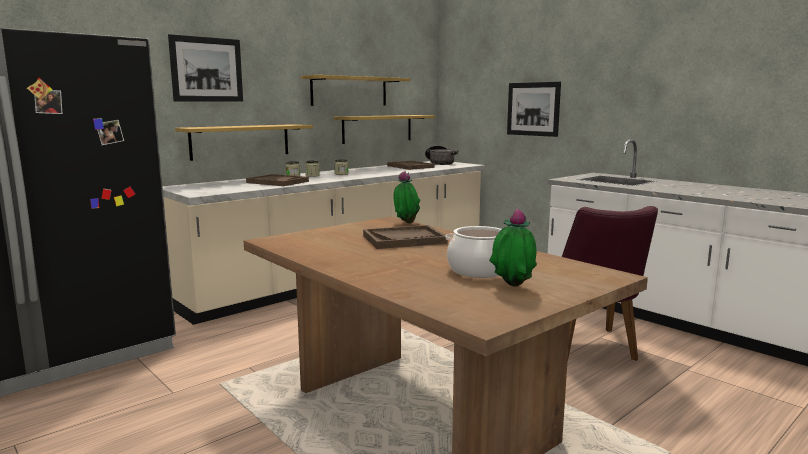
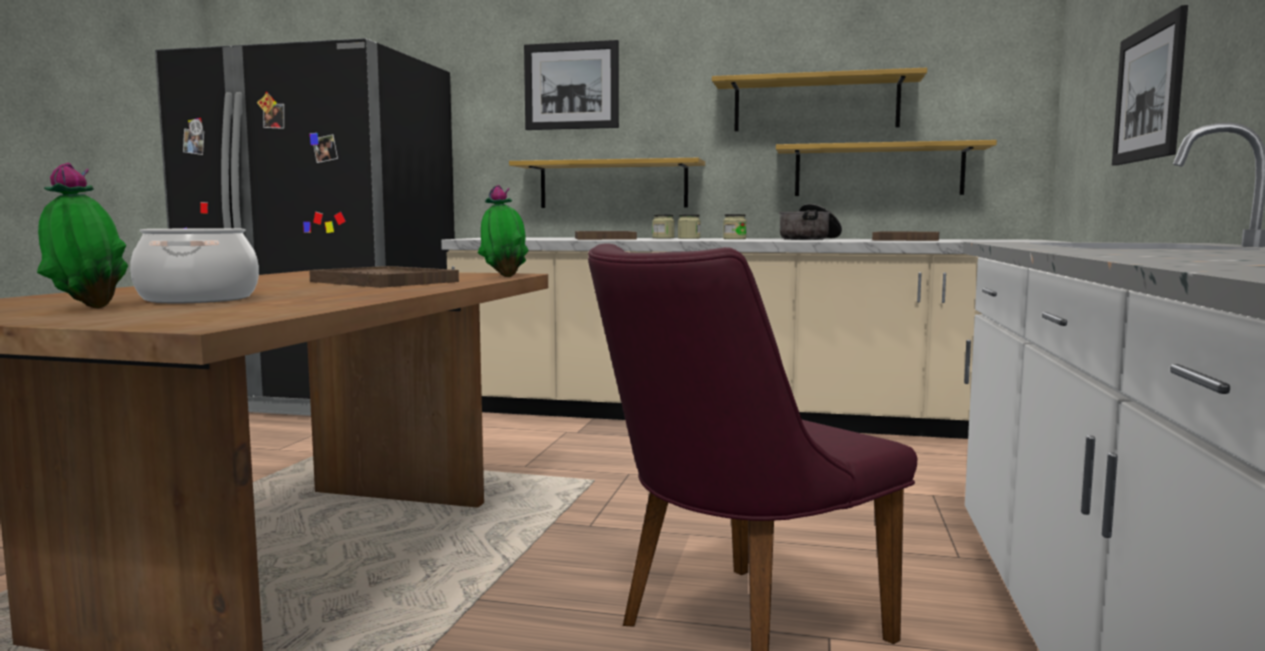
camera: 55 degrees right, 5 degrees down
(440, 163) = (1004, 240): cooking pot -> cooking pot (809, 239)

